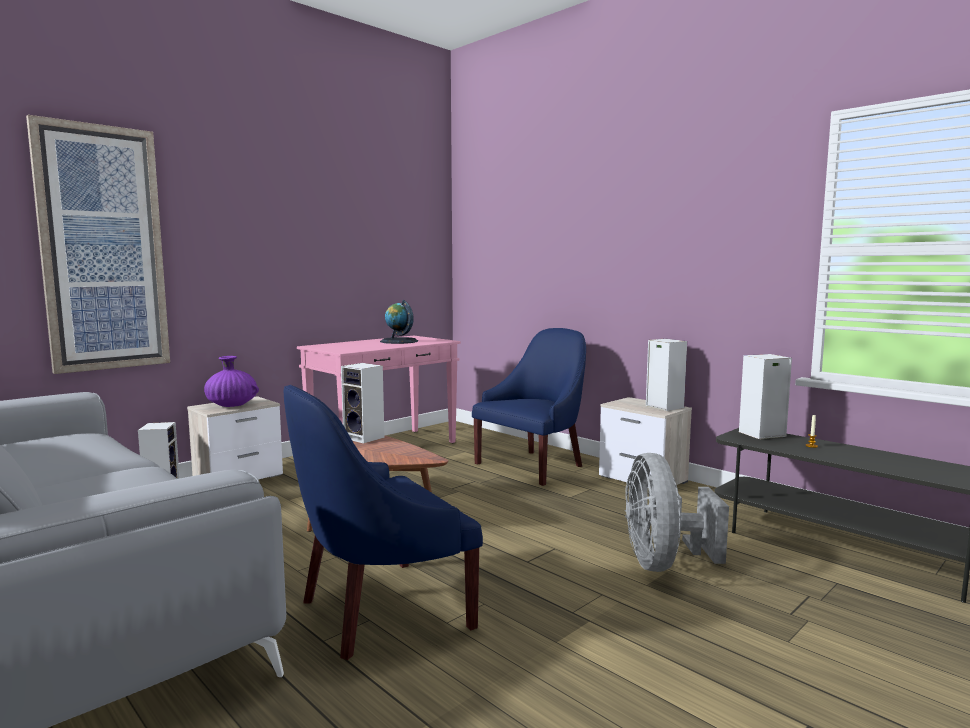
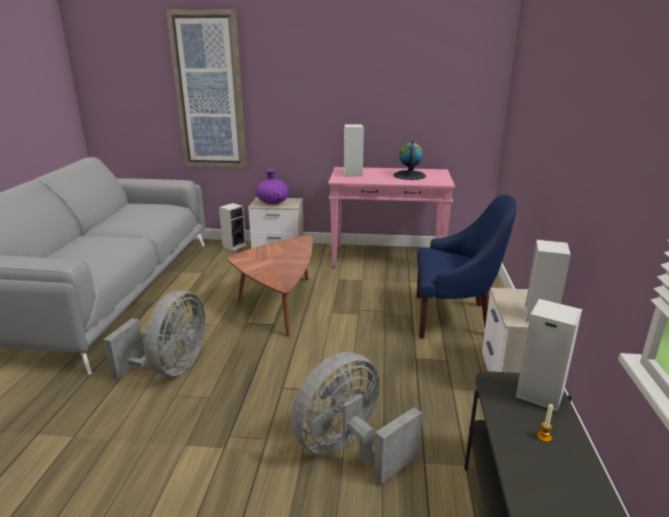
camera: 50 degrees right, 15 degrees up
(365, 438) = (296, 252): speaker -> speaker (353, 174)
(380, 610) = (170, 368): blue armchair -> grey fan

